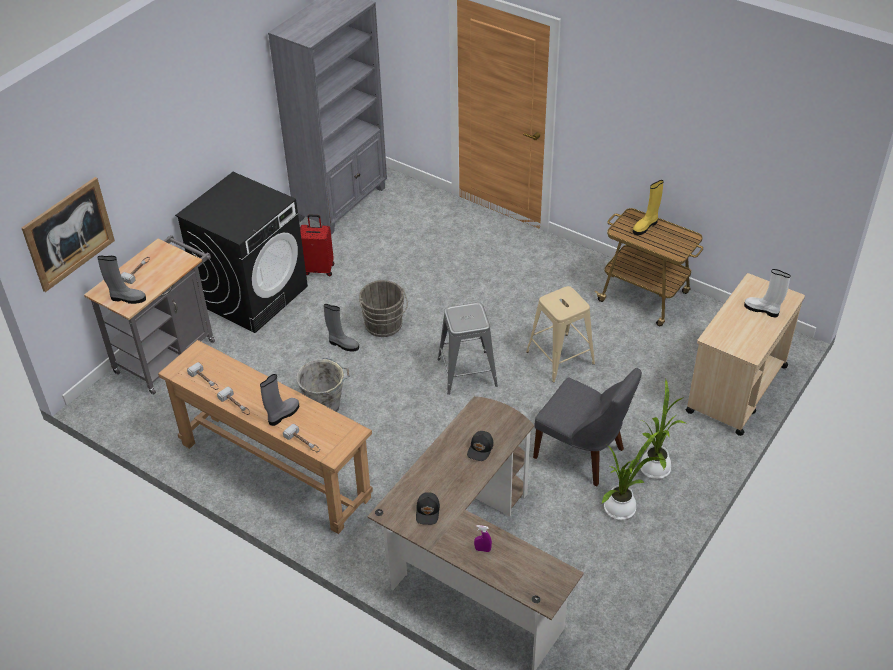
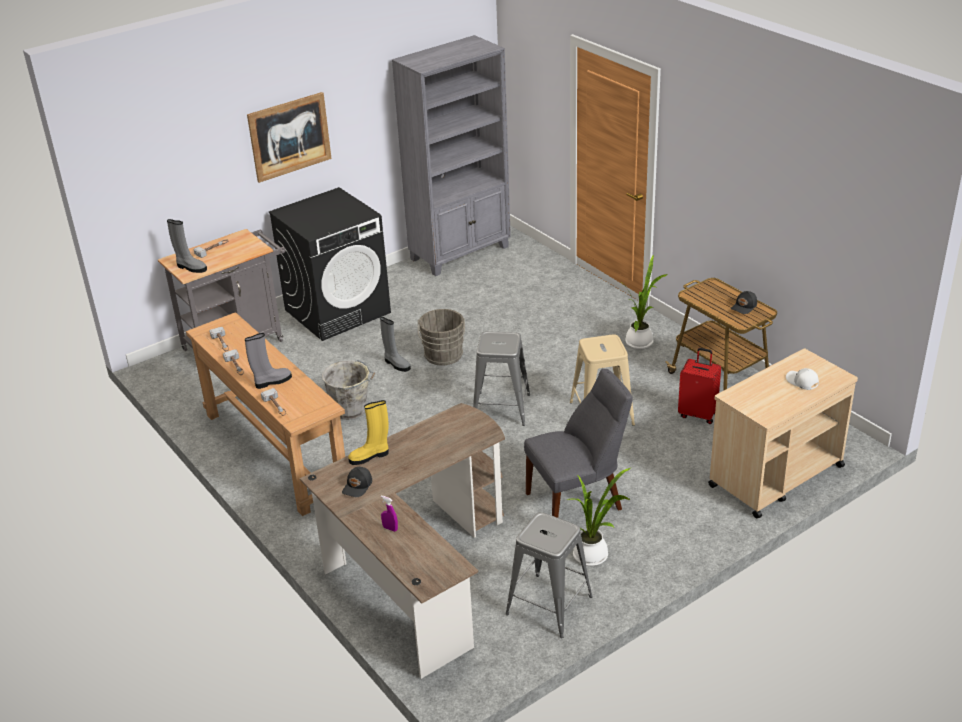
camera: 20 degrees right, 10 degrees down
(69, 234) = (149, 195): picture -> picture (289, 136)
(318, 269) = (409, 301): red suitcase -> red suitcase (698, 414)
(481, 449) = (440, 446): black cap -> black cap (744, 307)
(582, 454) = (578, 500): grey chair -> grey chair turned 75 degrees counterclockwise
(608, 568) = (549, 605): none -> grey stool
(645, 226) = (721, 295): yellow boot -> yellow boot (370, 456)
(655, 466) = (649, 526): potted plant -> potted plant (640, 341)
(762, 310) = (802, 382): white boot -> white cap

